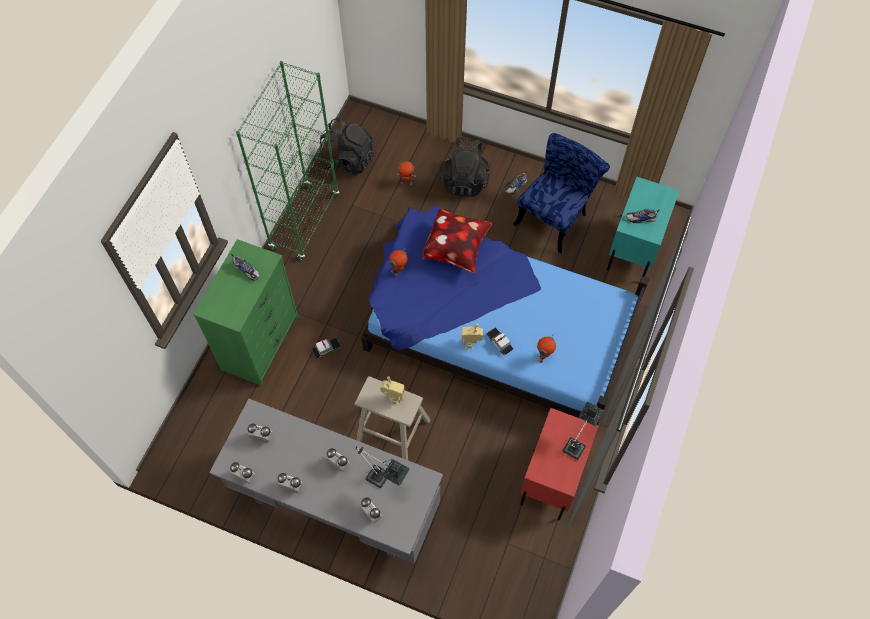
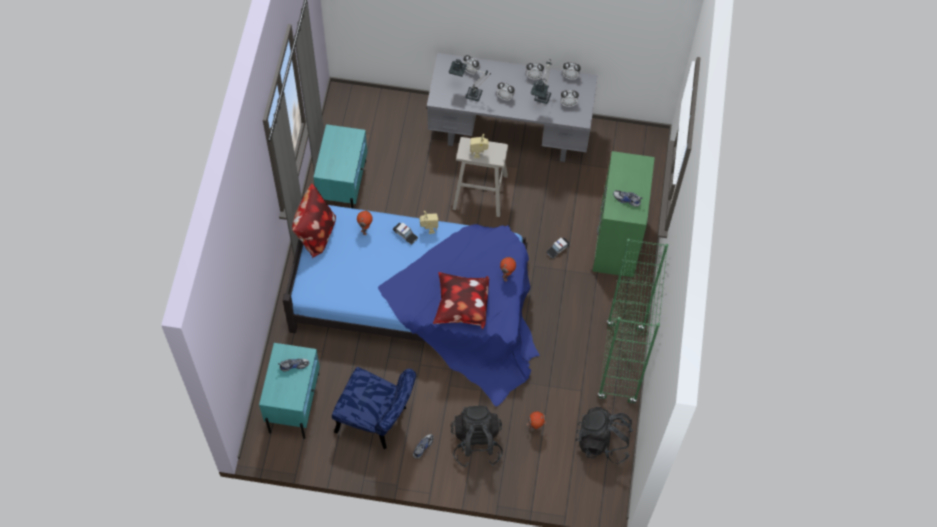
camera: 165 degrees right, 0 degrees up
(552, 476) = (343, 186): red nightstand -> turquoise nightstand
(555, 216) = (377, 421): blue chair -> blue chair turned 90 degrees counterclockwise
(576, 444) = (328, 159): table lamp -> table lamp (541, 100)
(602, 364) = (315, 234): none -> pillow

